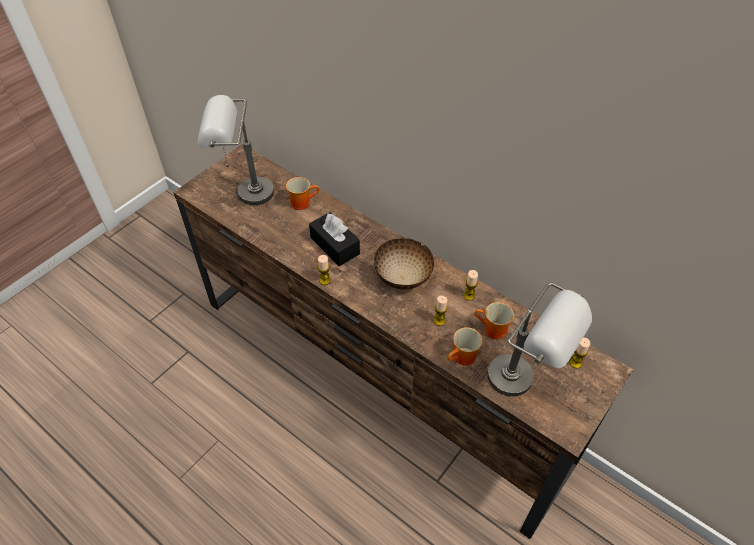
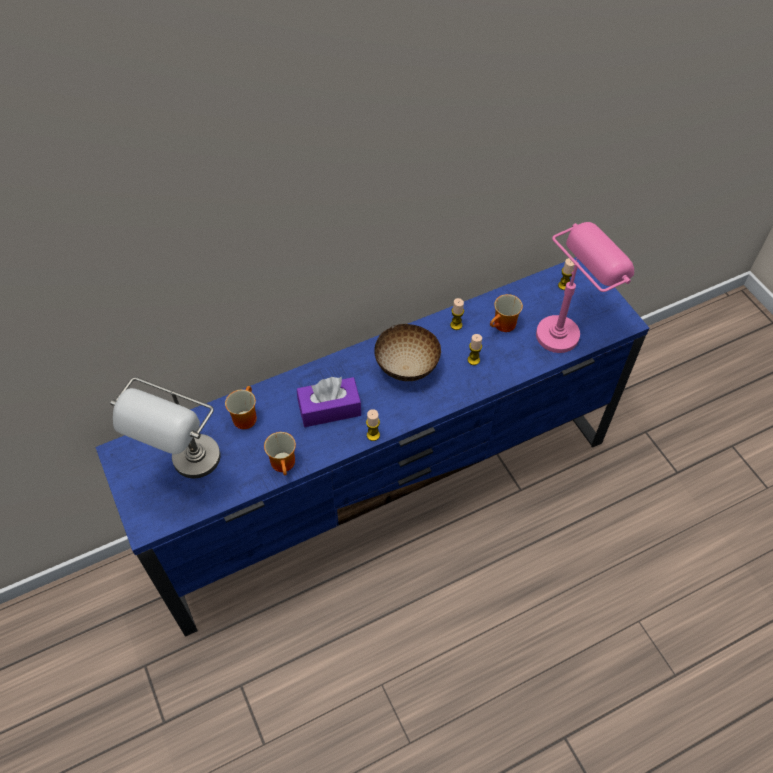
camera: 65 degrees left, 5 degrees up
(335, 246) = (329, 409): black tissue box -> purple tissue box
(378, 379) = (388, 493): brown tv stand -> blue tv stand
(463, 358) = (524, 360): mug -> mug (285, 464)
(525, 383) = (568, 328): grey table lamp -> pink table lamp

